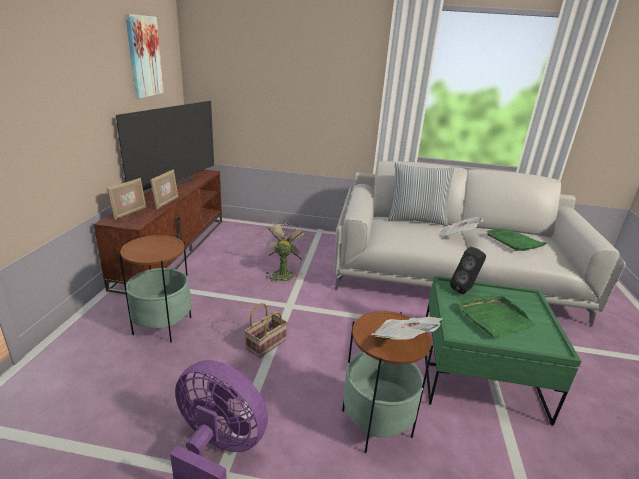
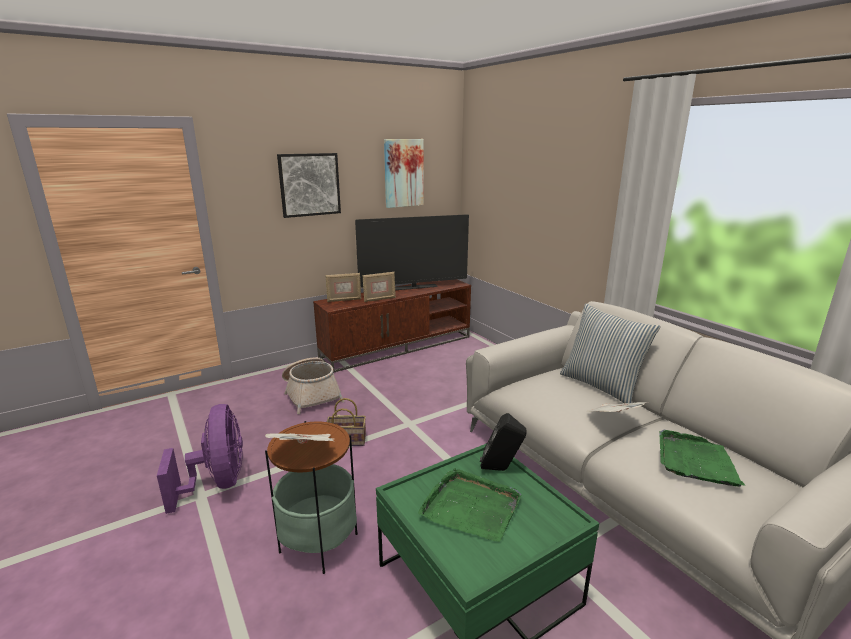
camera: 50 degrees right, 5 degrees down
(67, 72) = (309, 184): none -> picture
(162, 326) = (311, 394): side table -> basket
(283, 273) = (448, 397): beige fan -> none

